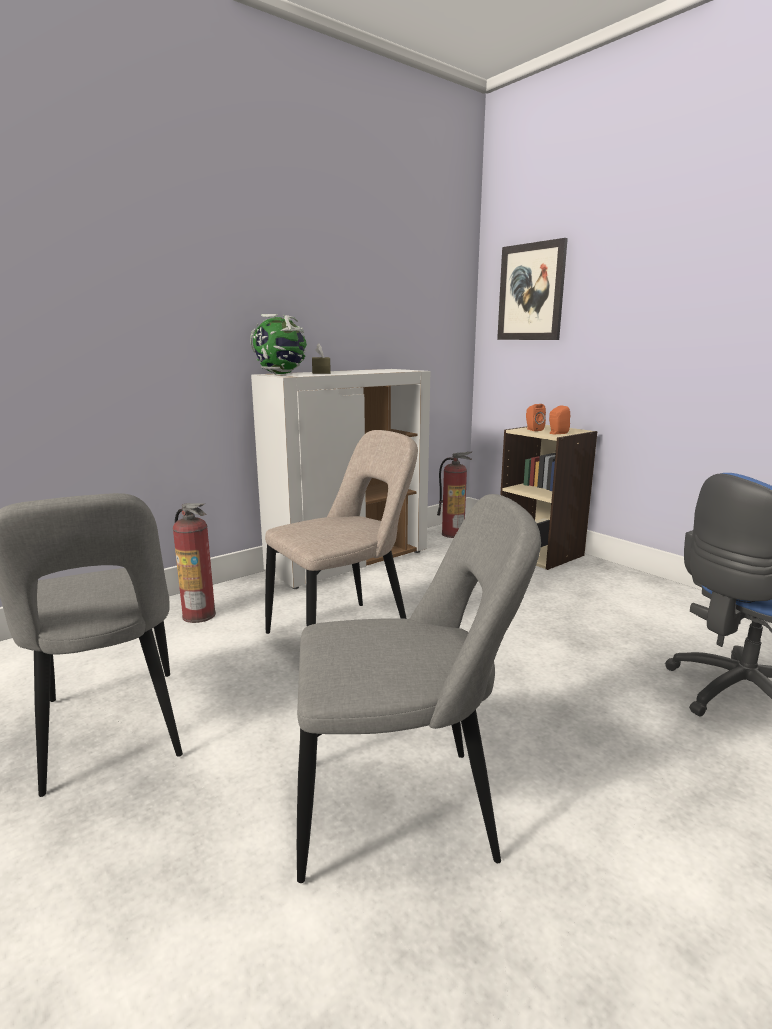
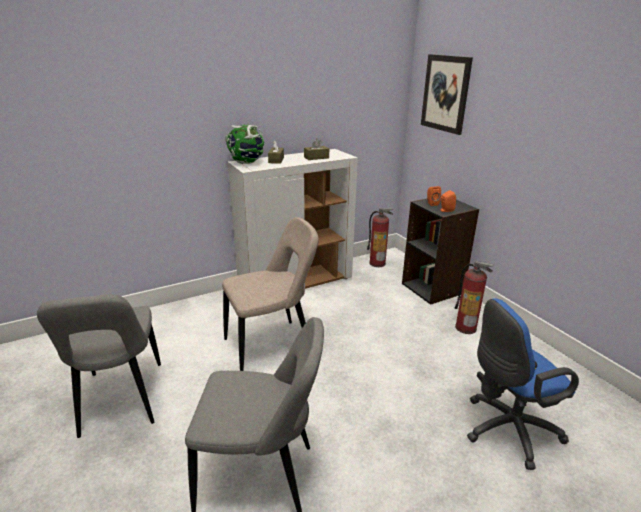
camera: 10 degrees right, 10 degrees up
(199, 615) = (189, 319): fire extinguisher -> fire extinguisher (466, 327)
(375, 371) = (316, 157): none -> brown tissue box
(541, 553) = (433, 288): beige bookcase -> black bookcase

